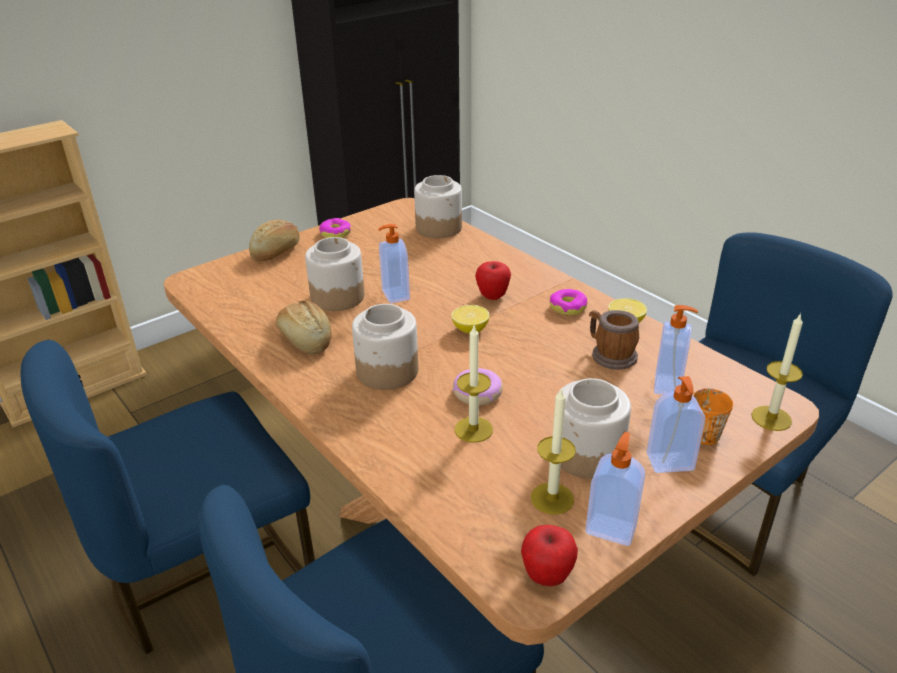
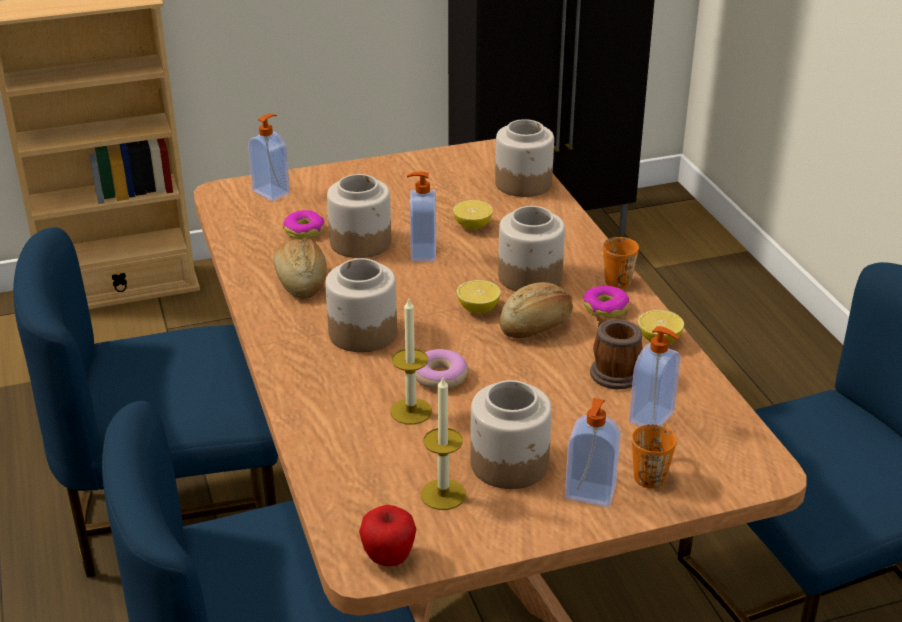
camera: 20 degrees right, 0 degrees up
(277, 252) = (327, 177): bread -> bread (537, 326)
(335, 233) = (402, 168): donut -> donut (304, 231)
(421, 266) = (472, 226): none -> lemon
(492, 296) = (529, 277): apple -> jar
(556, 283) = (613, 277): none -> orange mug
(611, 528) = (481, 535): soap dispenser -> soap dispenser (272, 192)
(771, 418) = (741, 479): candle -> none

